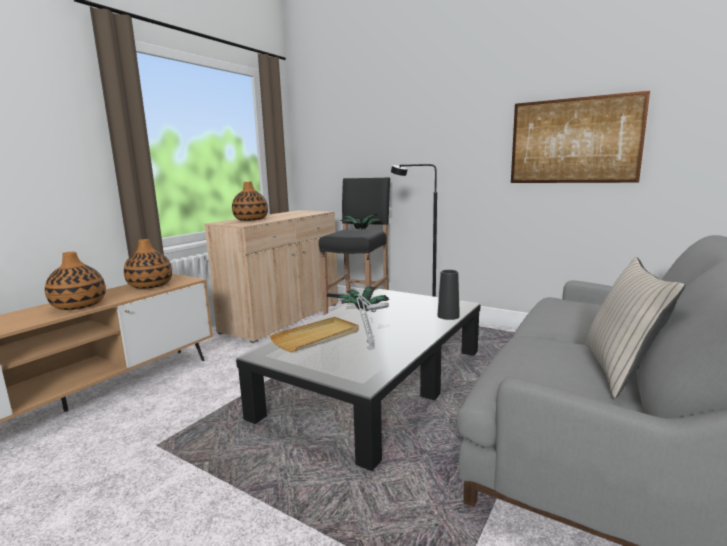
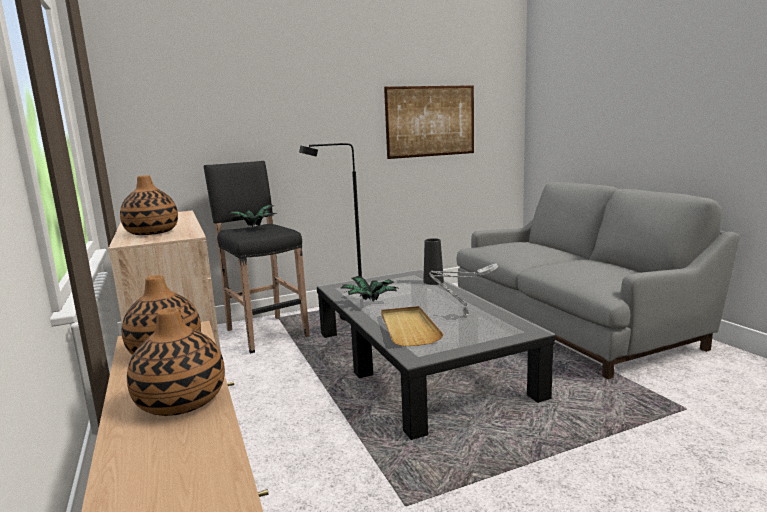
camera: 55 degrees left, 0 degrees up
(620, 371) = (612, 264): beige pillow -> none

